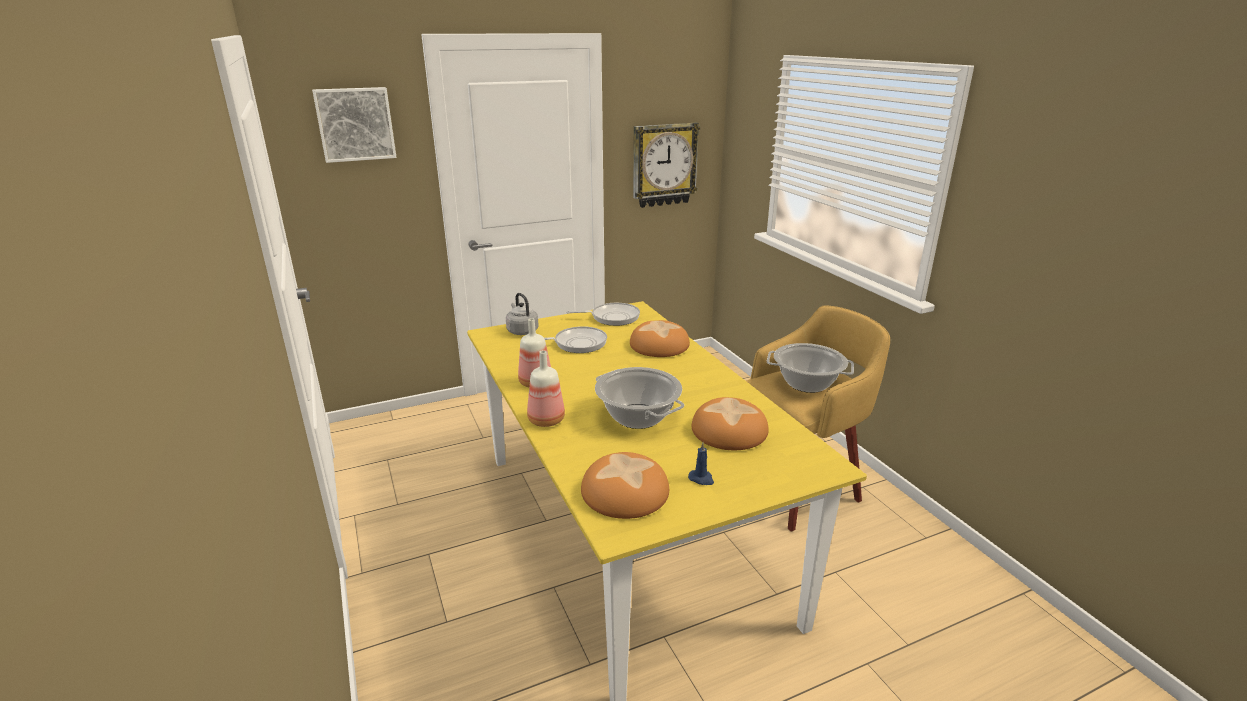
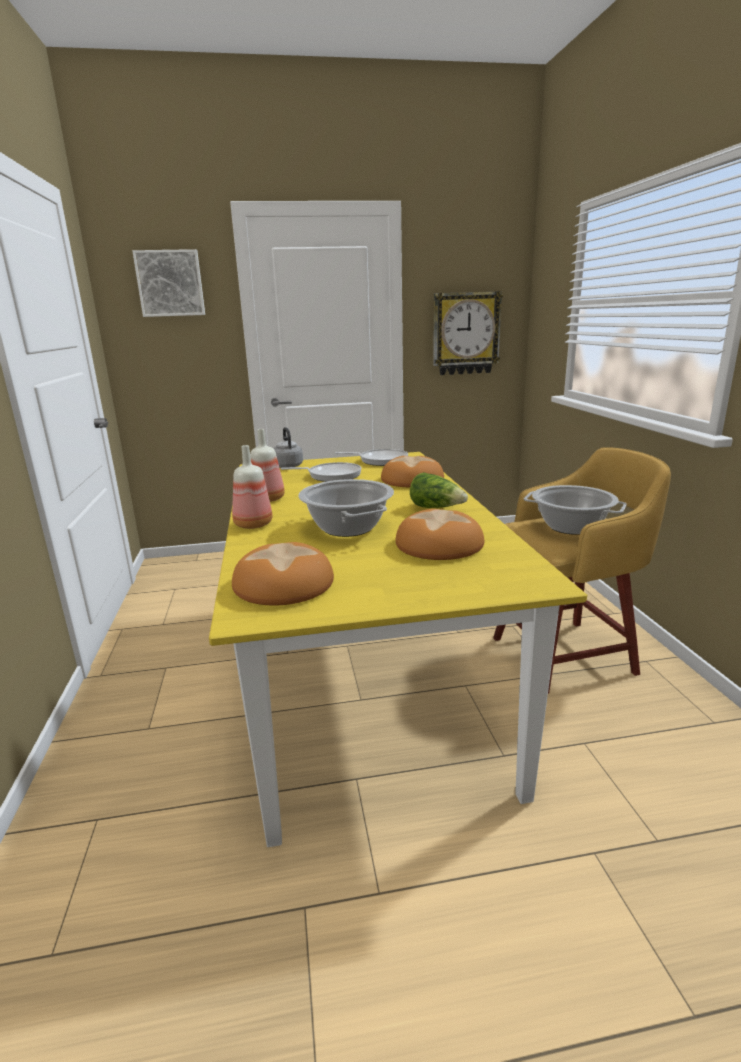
camera: 15 degrees right, 5 degrees down
(701, 479) = (377, 580): blue candle -> none
(703, 384) = (437, 508): none -> lettuce

